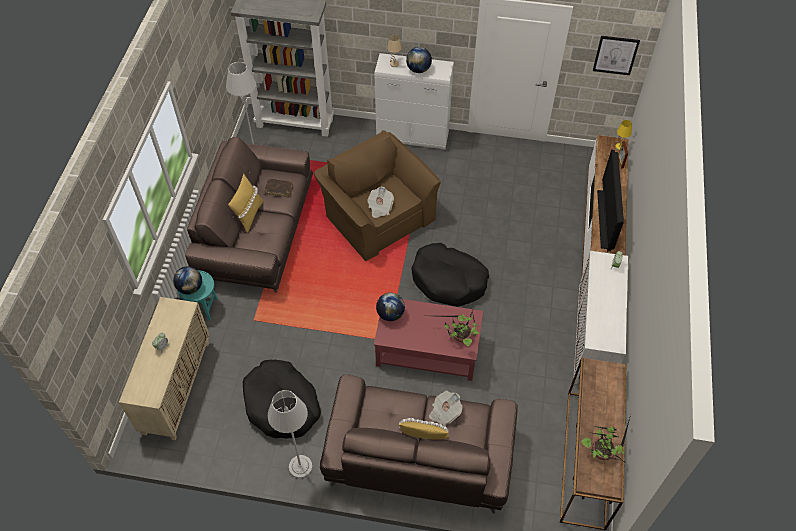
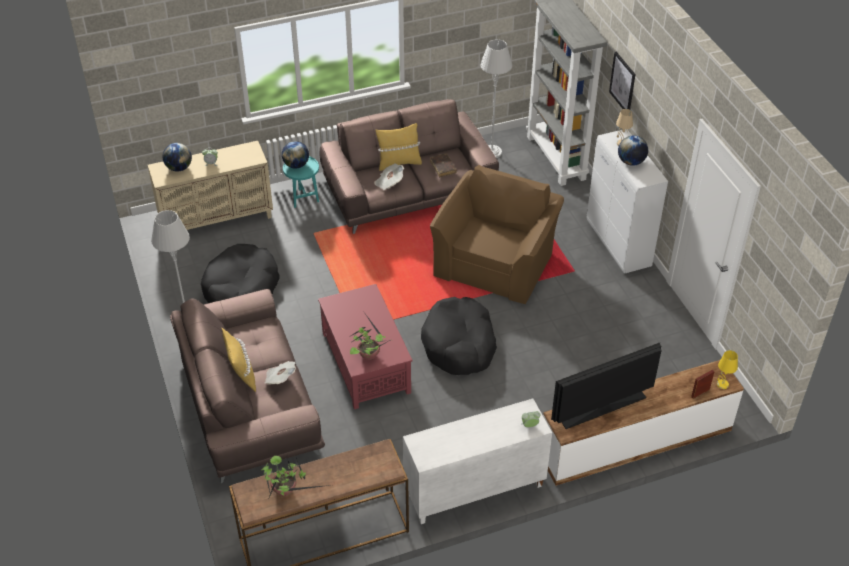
camera: 60 degrees right, 10 degrees down
(380, 207) = (477, 239): newspaper -> newspaper (389, 183)
(390, 314) = (358, 296): globe -> globe (179, 168)
(615, 55) = (781, 279): picture -> picture (622, 83)

